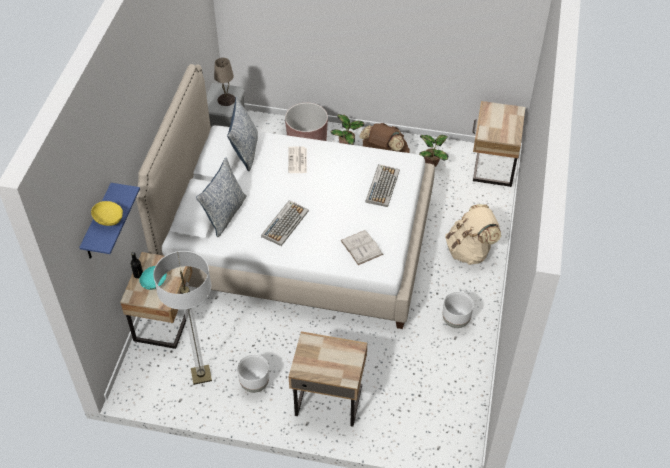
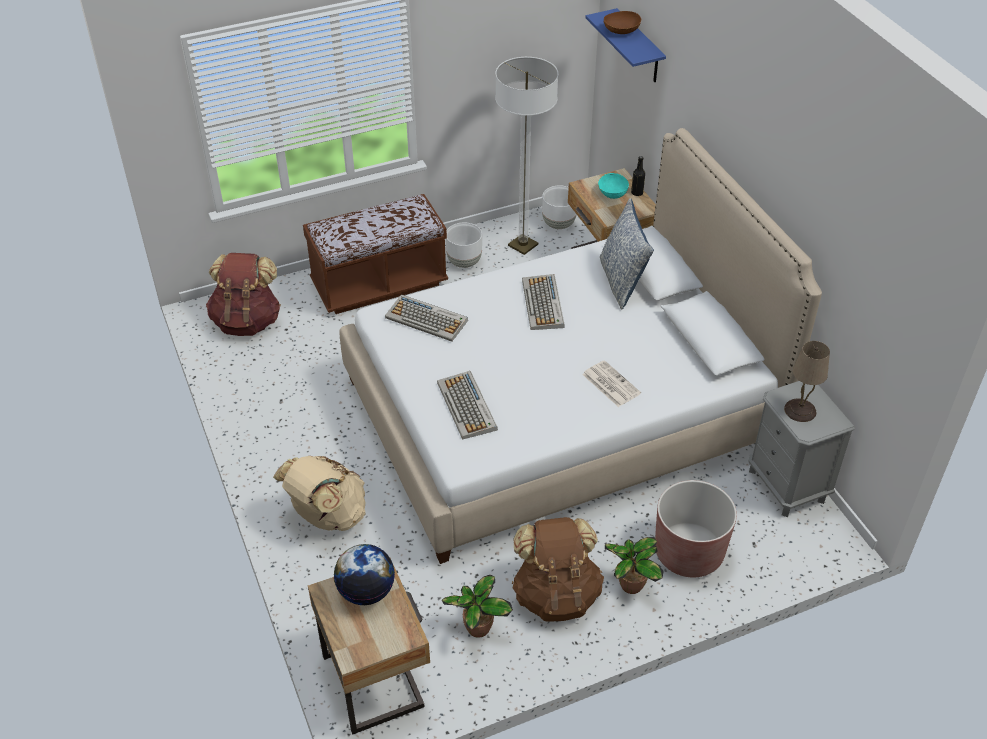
camera: 145 degrees right, 5 degrees down
(109, 219) = (621, 32): yellow bowl -> brown bowl
(245, 151) = (690, 362): pillow -> none
(328, 399) = (379, 284): beige nightstand -> brown bench
(361, 247) = (427, 319): white book -> keyboard
(442, 419) = (247, 321): none -> brown backpack
(455, 321) = (291, 419): white planter -> white planter (558, 224)
(495, 130) = (366, 591): none -> globe

